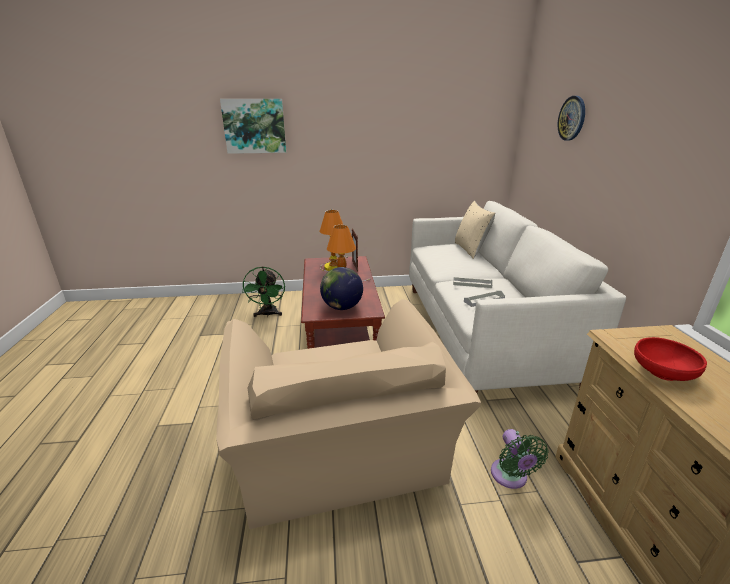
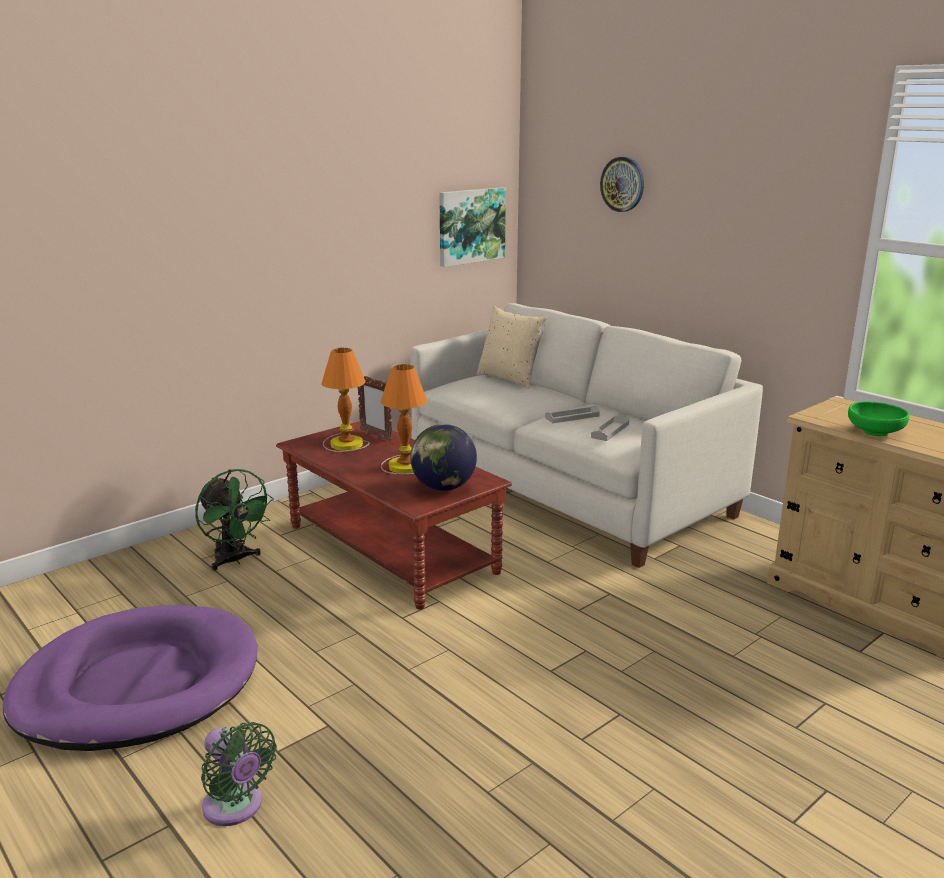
camera: 35 degrees left, 5 degrees down
(159, 362) = (138, 684): none -> purple dog bed
(254, 126) = (153, 222): picture -> picture (471, 226)
(340, 452) = (566, 668): beige armchair -> none
(510, 477) = (749, 615): green fan -> green fan (236, 808)
(663, 372) = (875, 432): red bowl -> green bowl

